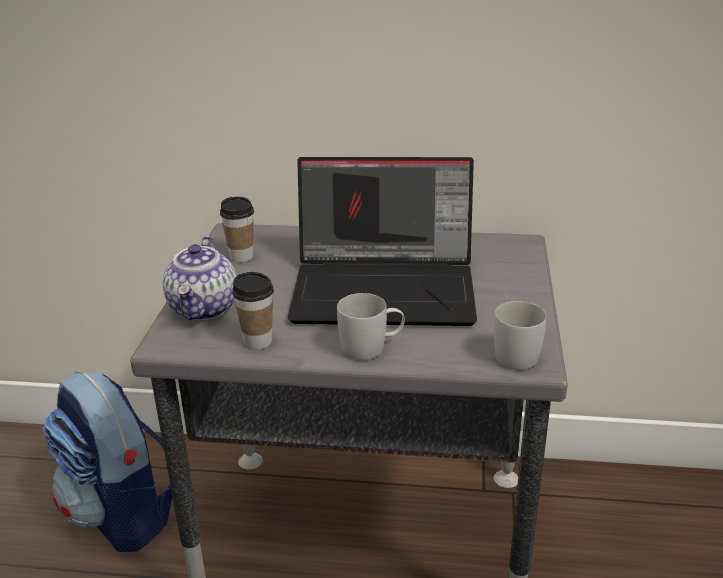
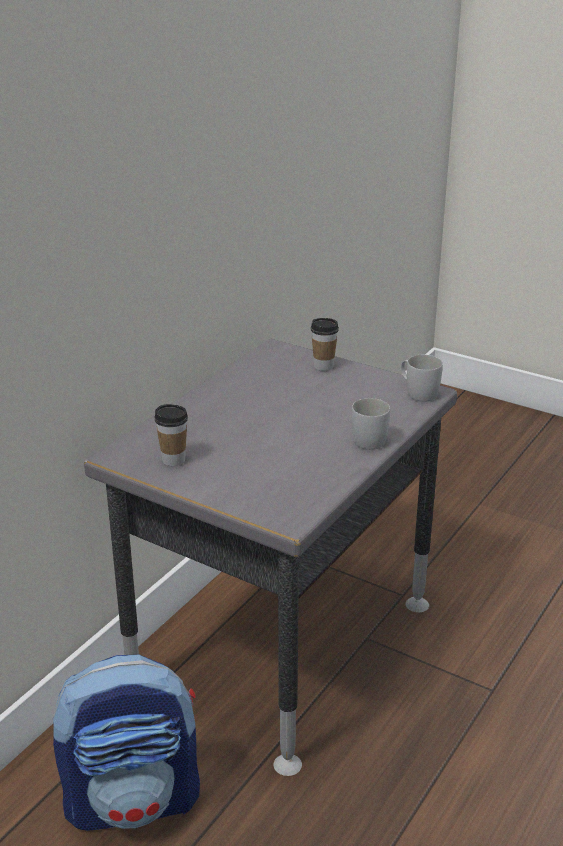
camera: 65 degrees left, 0 degrees up
(204, 308) = (250, 493): teapot -> none
(258, 341) = (324, 479): cup -> cup (323, 366)
(387, 288) = (293, 412): laptop -> none

